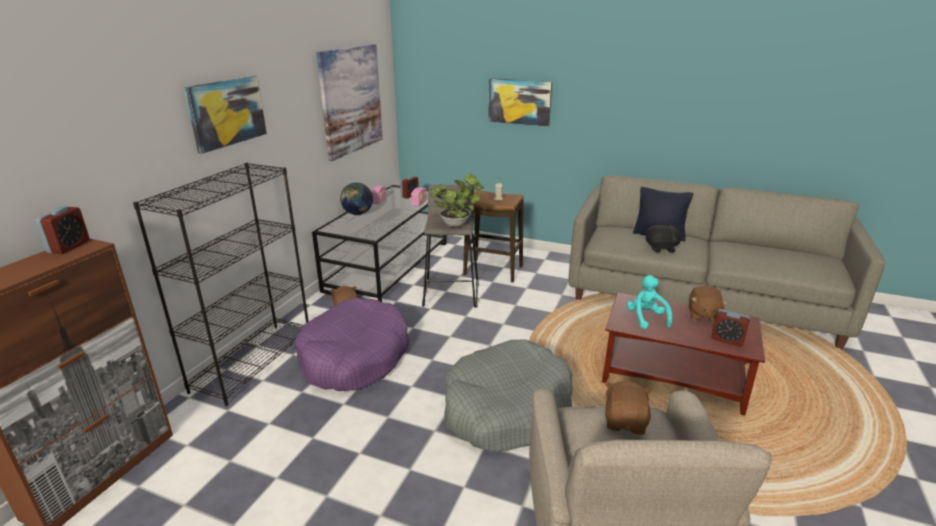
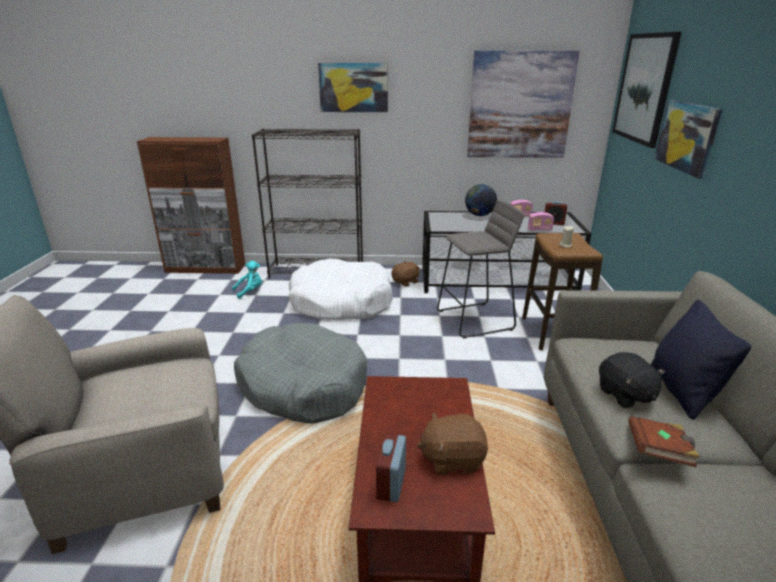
camera: 70 degrees right, 0 degrees up
(69, 247) = (212, 138): alarm clock -> none
(354, 357) = (341, 302): purple dog bed -> white dog bed
(445, 71) = (644, 88): none -> picture
(457, 224) = (475, 242): potted plant -> none
(625, 422) = (173, 389): brown plush toy -> none
(646, 318) = (409, 404): turquoise plush toy -> turquoise plush toy (250, 291)
(710, 256) = (658, 452): none -> brown book

